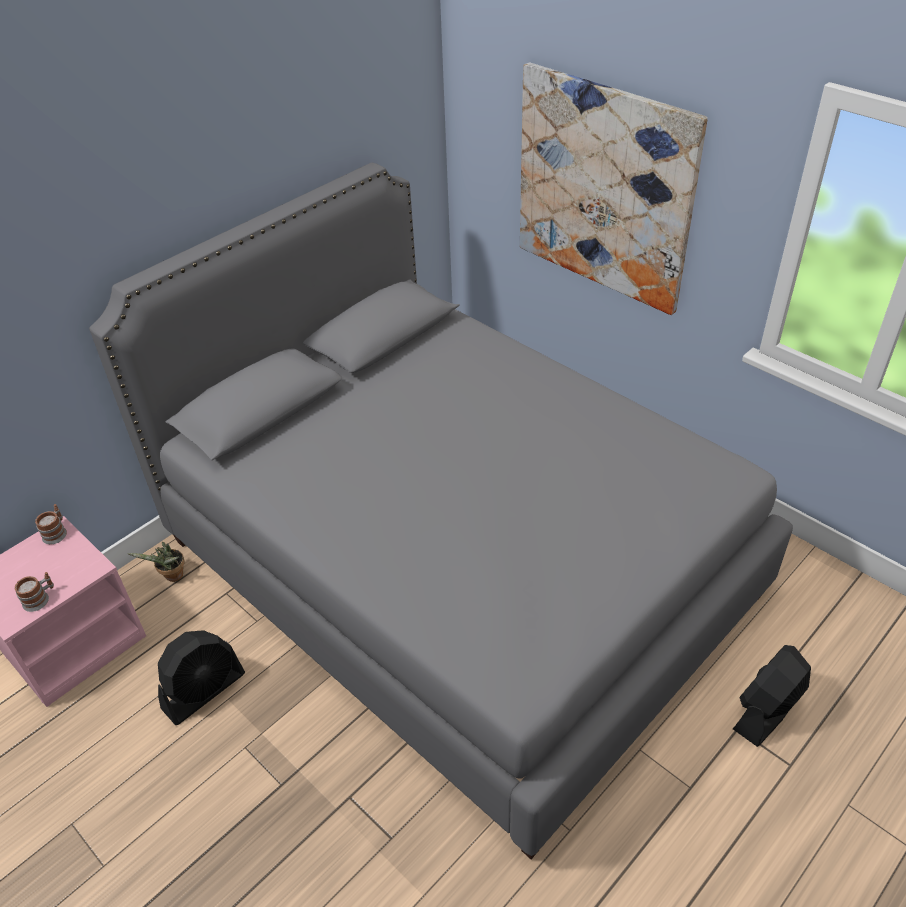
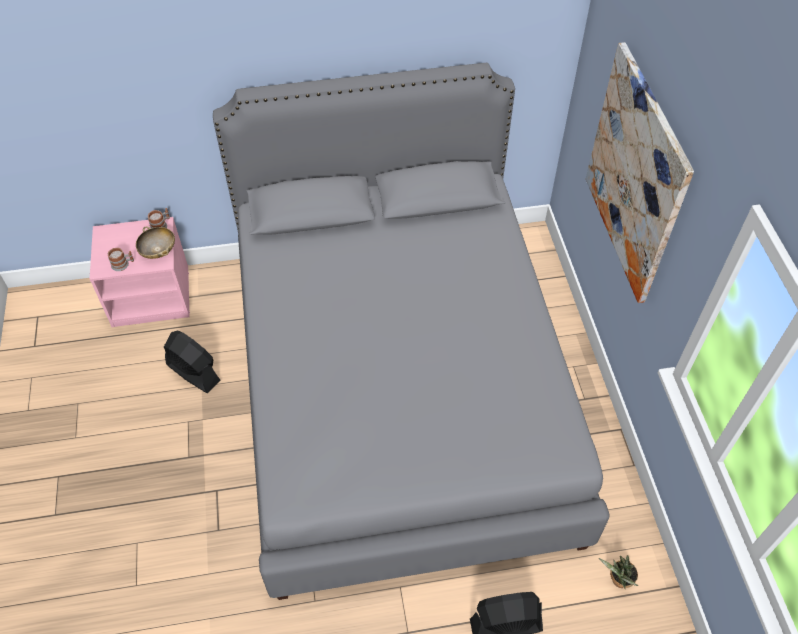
camera: 35 degrees right, 10 degrees up
(77, 560) = (158, 251): none -> beige bowl
(172, 577) = (231, 287): potted plant -> potted plant (617, 581)
(204, 691) = (193, 372): black fan -> black fan turned 135 degrees counterclockwise

